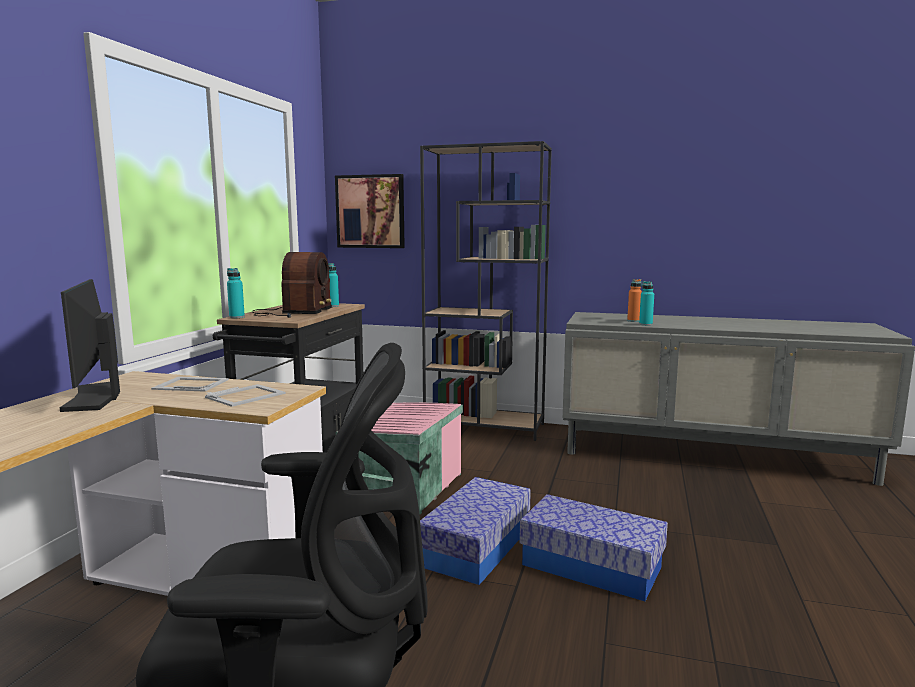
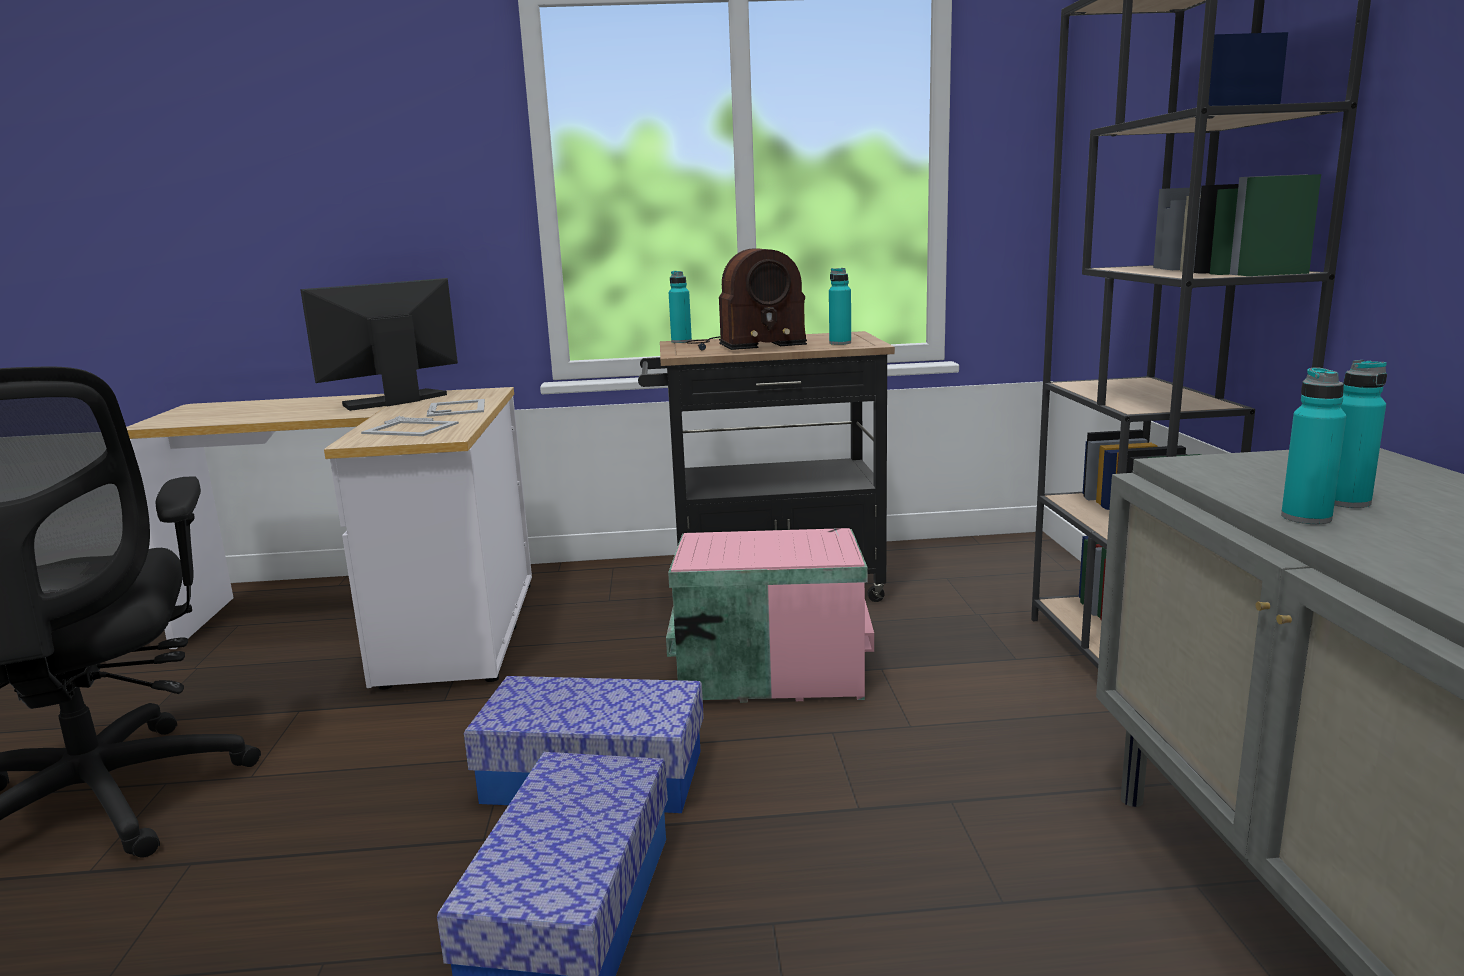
camera: 70 degrees right, 5 degrees up
(370, 211) = (1101, 162): picture -> none
(633, 321) = (1346, 502): orange bottle -> turquoise bottle

